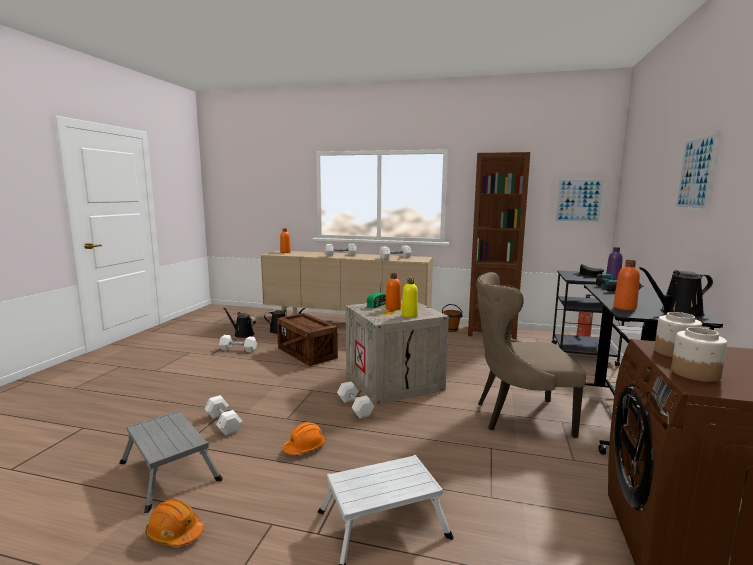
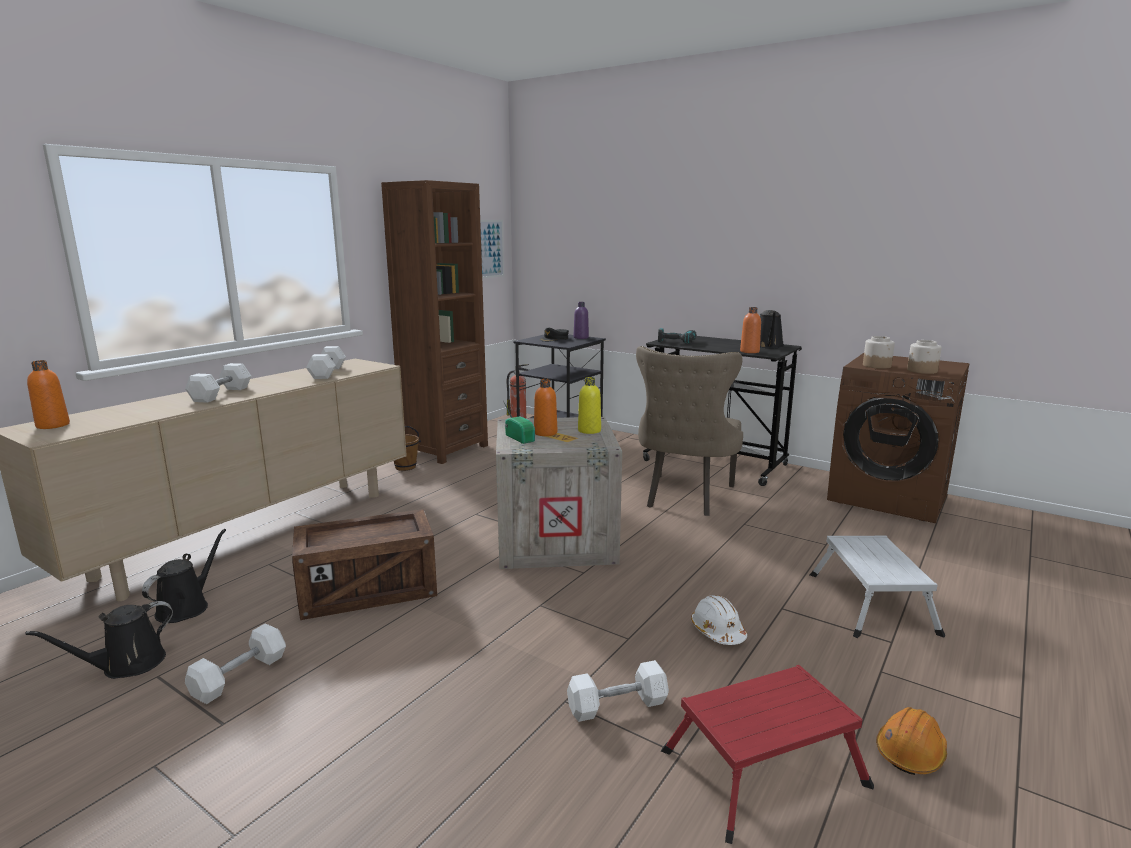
camera: 70 degrees left, 5 degrees up
(169, 471) = (762, 768): grey step ladder -> red step ladder
(305, 447) = (717, 631): orange hard hat -> white hard hat
(355, 407) = (619, 579): white dumbbell -> none
(695, 173) = (713, 223): picture -> none

